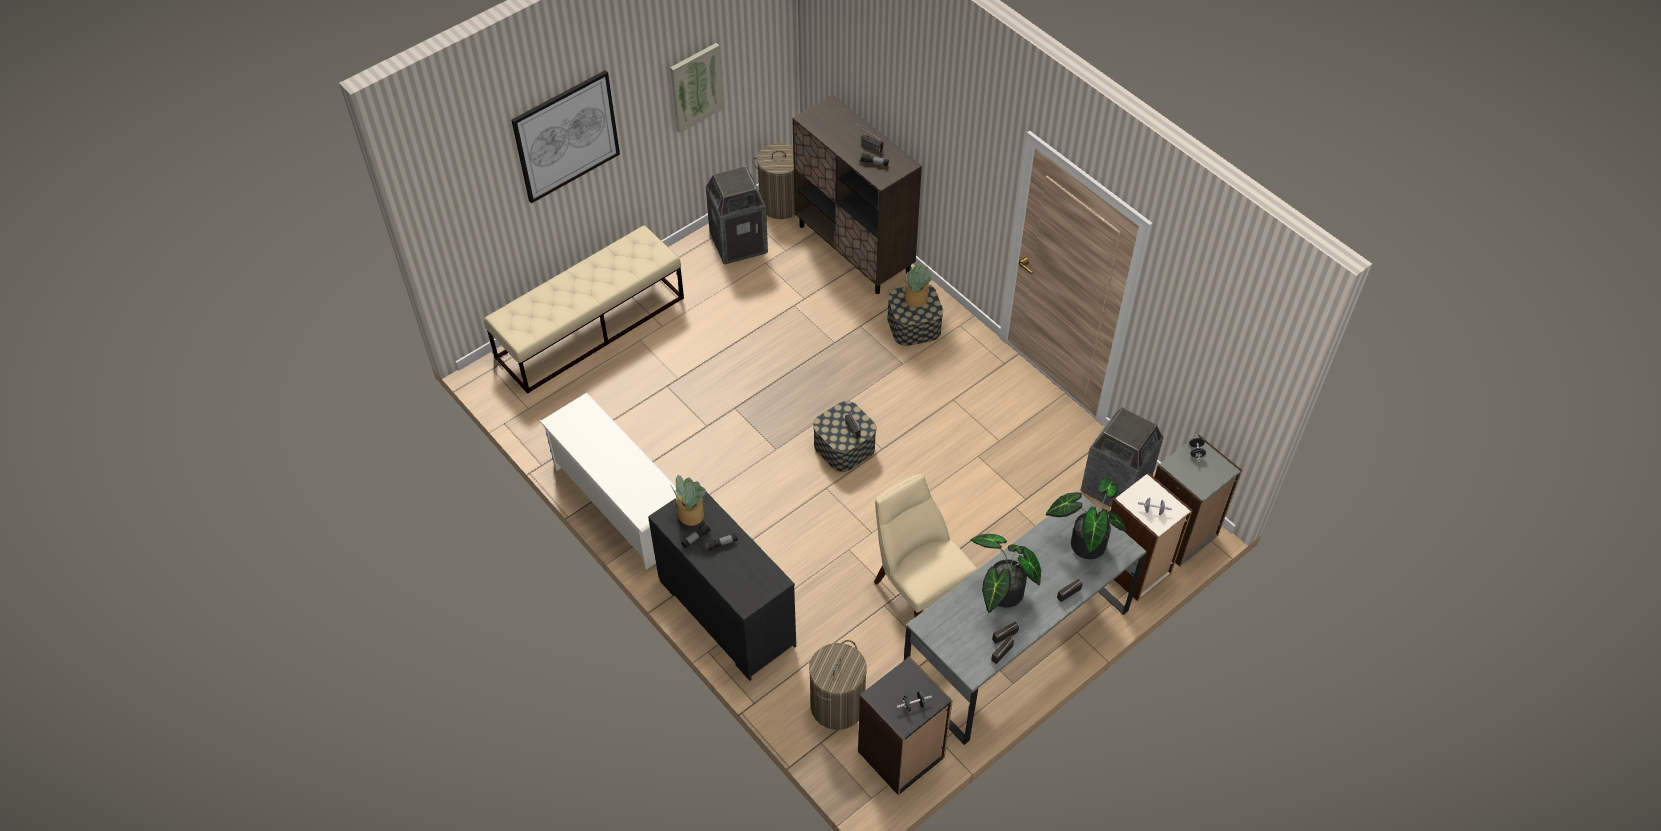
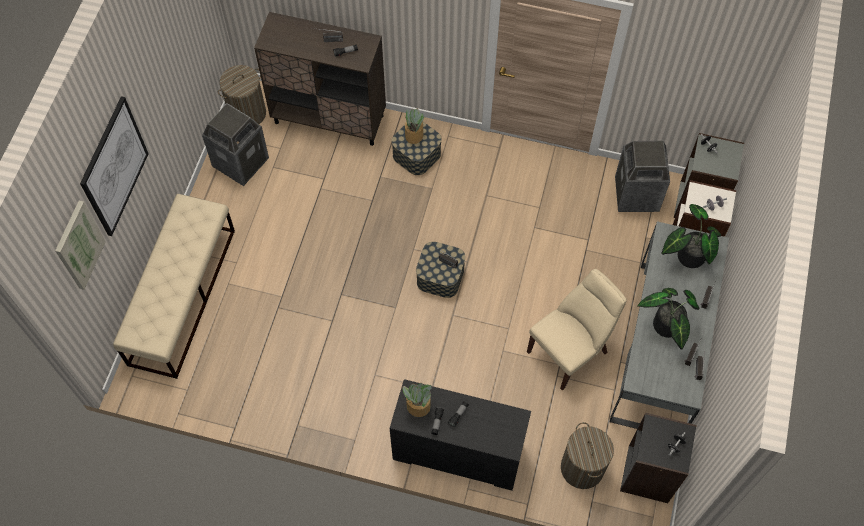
camera: 35 degrees left, 10 degrees up
(621, 503) = (318, 419): white shoe rack -> none
(696, 87) = (172, 64): picture -> picture (79, 245)
(918, 590) = (570, 350): beige chair -> beige chair turned 120 degrees clockwise

